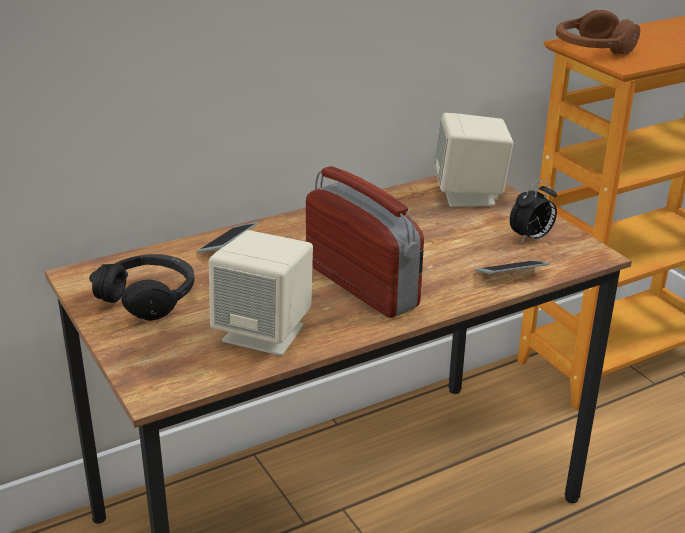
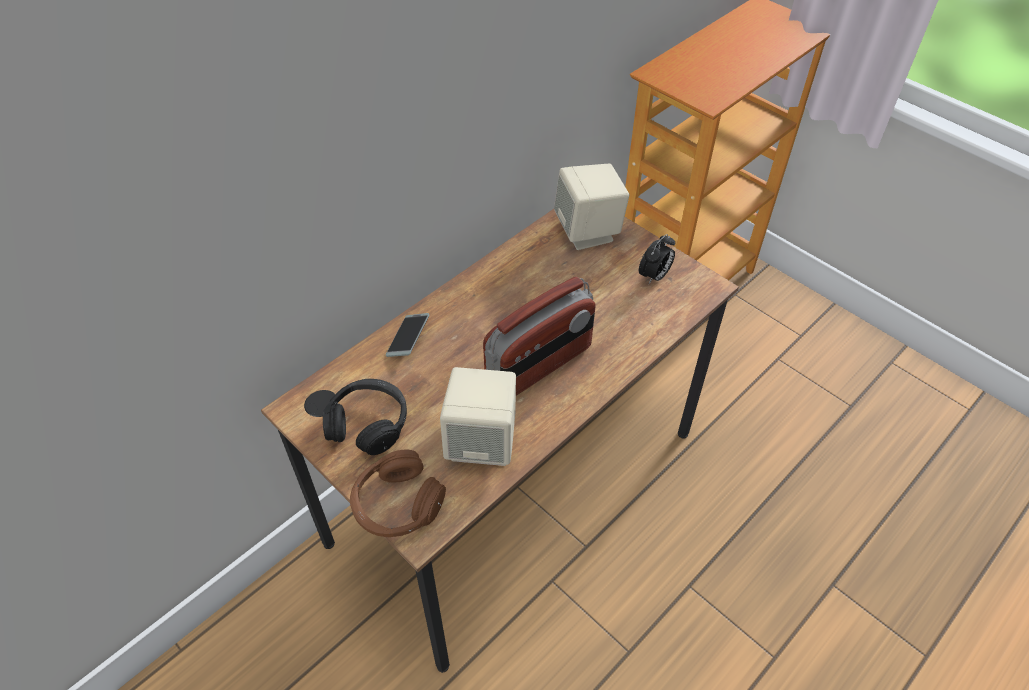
camera: 15 degrees left, 20 degrees up
(362, 285) = (539, 366): radio -> radio turned 105 degrees clockwise
(511, 273) = (652, 324): phone -> none
(592, 48) = (675, 79): brown headphones -> brown headphones (397, 505)

